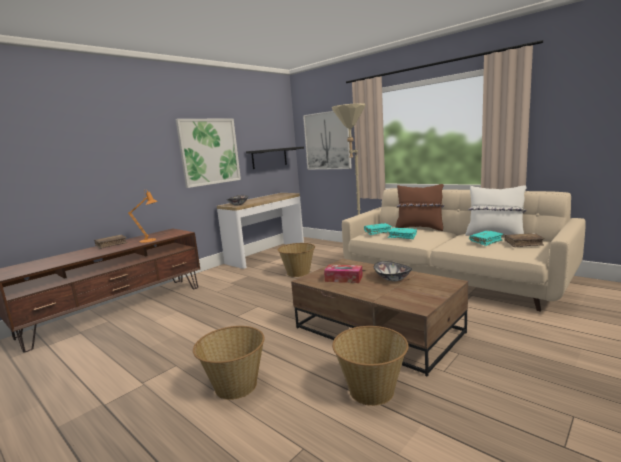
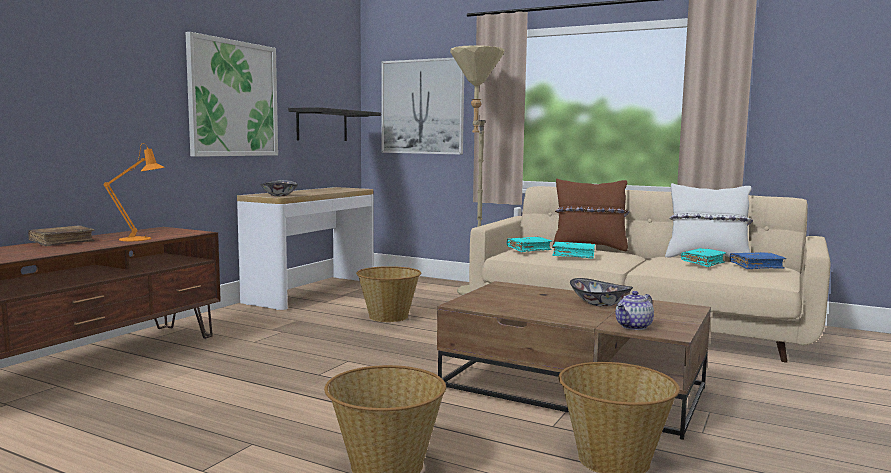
camera: 15 degrees left, 5 degrees down
(343, 279) = (523, 303): tissue box -> none
(399, 300) = (634, 326): none -> teapot
(523, 244) = (756, 266): brown book -> blue book

